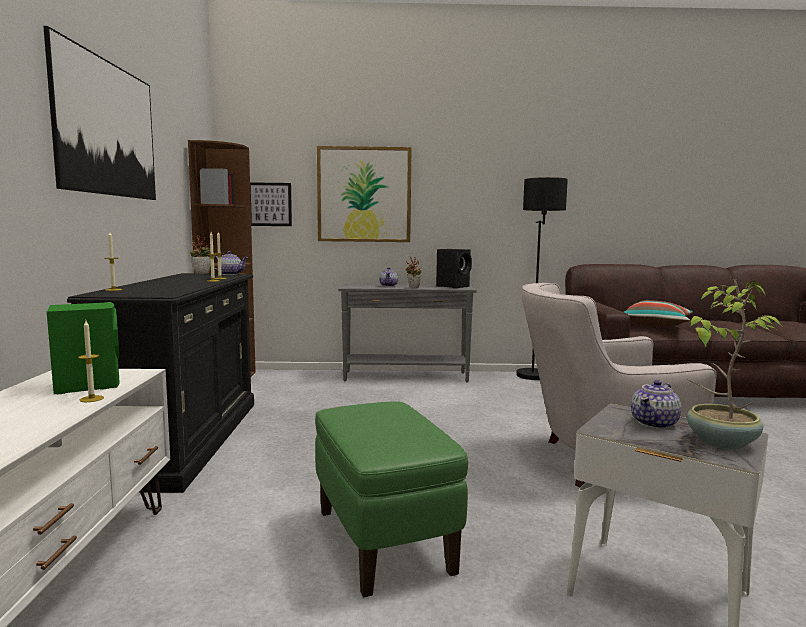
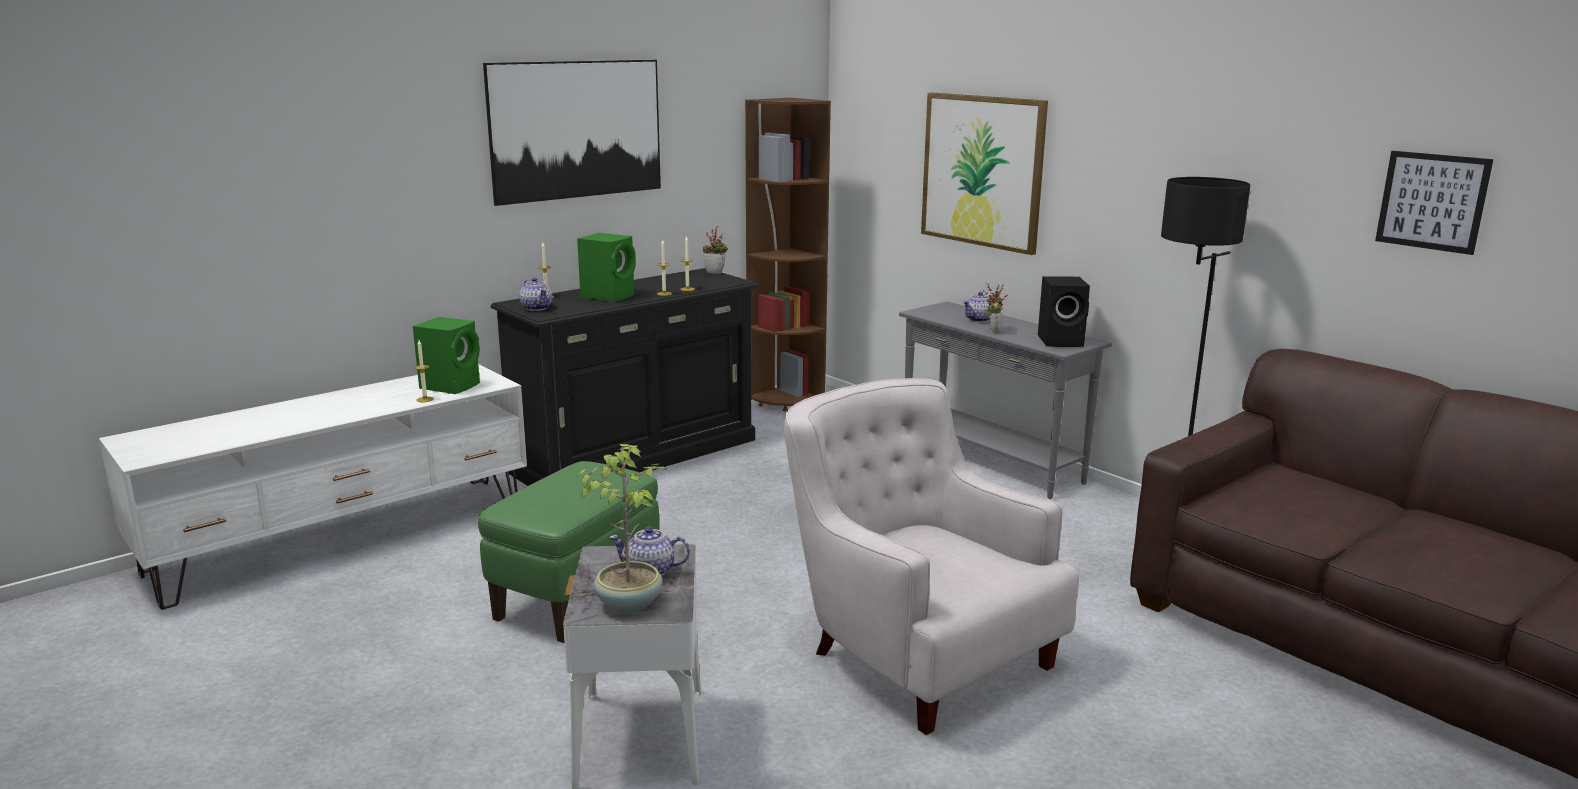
camera: 50 degrees right, 10 degrees up
(172, 285) = (609, 296): none -> green speaker
(229, 274) = (729, 280): teapot -> teapot (536, 308)
(270, 204) = (877, 172): picture -> picture (1432, 201)
(656, 325) = (1291, 501): pillow -> none

